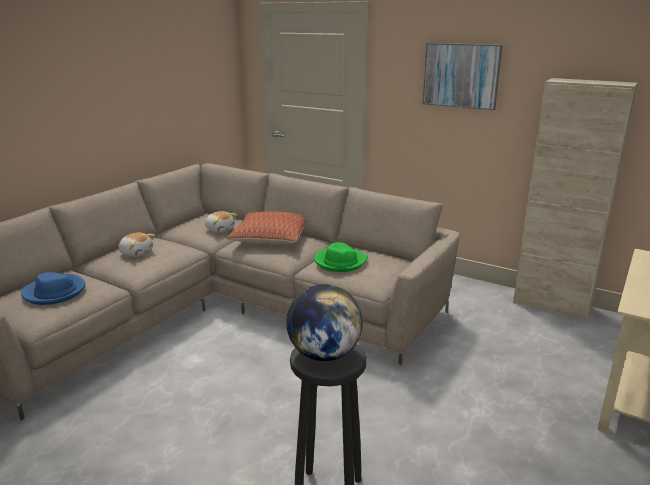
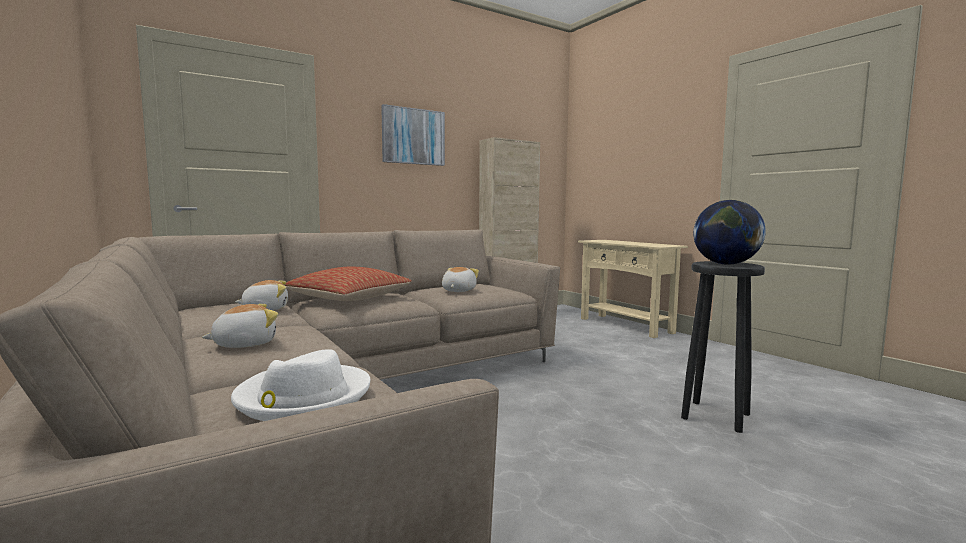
camera: 65 degrees left, 15 degrees down
(54, 292) = (303, 397): blue hat -> white hat
(340, 262) = (457, 291): green hat -> plush toy

